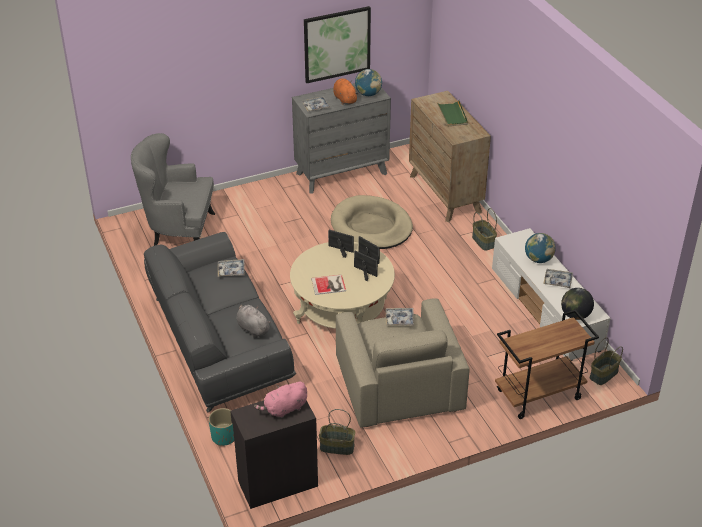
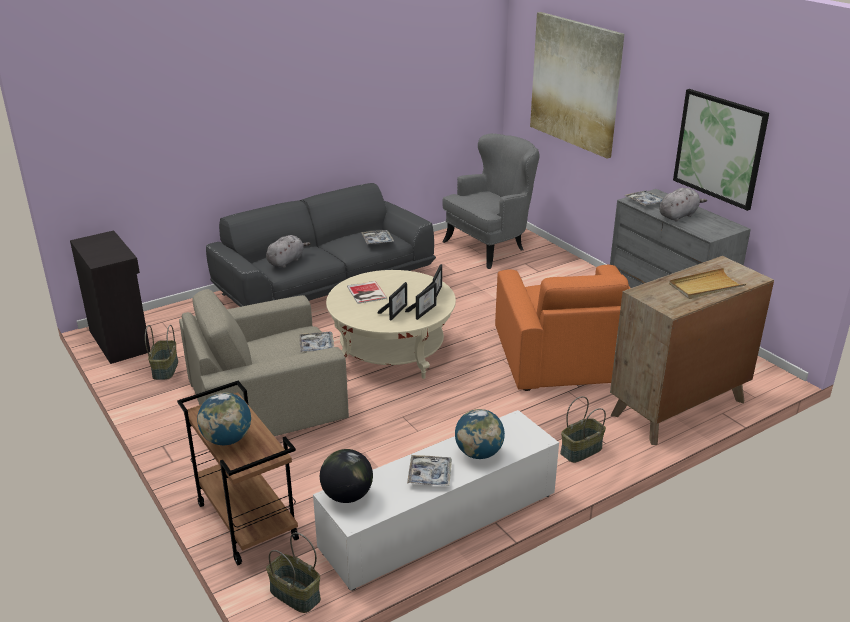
camera: 80 degrees right, 10 degrees down
(179, 232) = (490, 246): grey armchair -> grey armchair turned 60 degrees clockwise
(186, 65) = (575, 83): none -> picture
(223, 437) = (187, 306): turquoise planter -> none
(284, 409) = (108, 253): pink plush toy -> none
(344, 99) = (678, 215): orange plush toy -> grey plush toy
(368, 94) = (705, 228): globe -> globe (227, 439)
(371, 226) = (564, 355): beige dog bed -> orange armchair
(452, 115) = (705, 286): green tray -> beige tray

